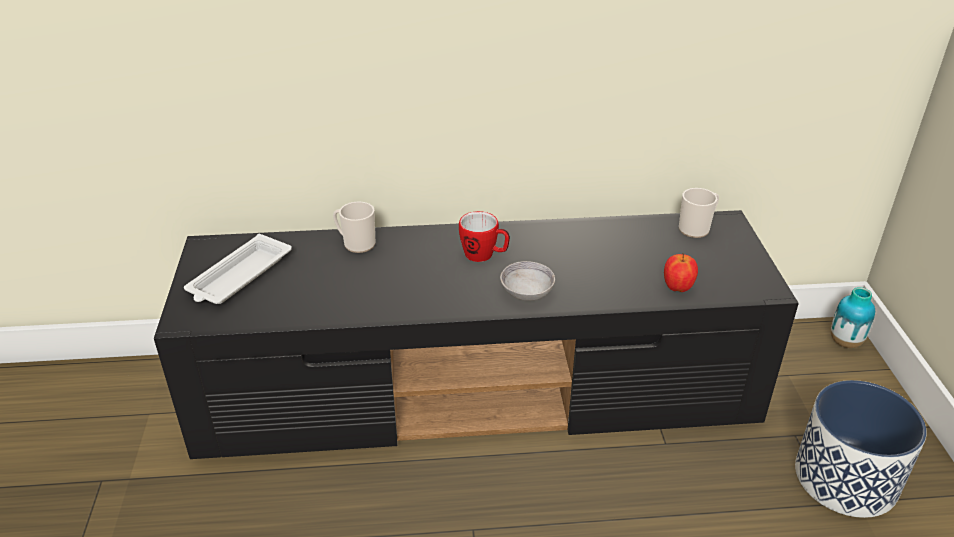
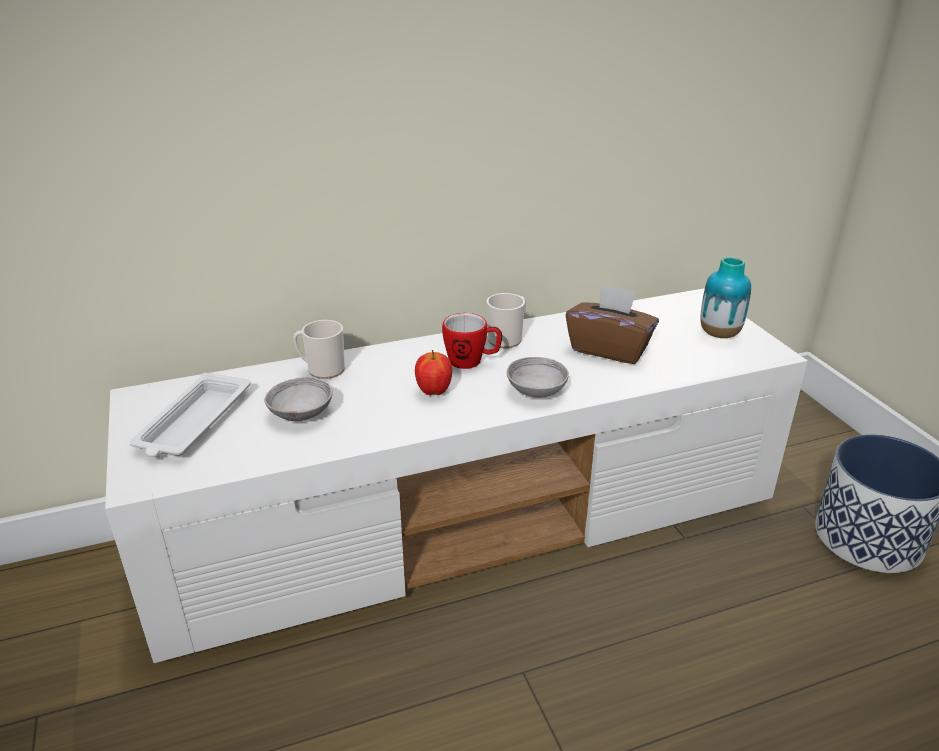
camera: 15 degrees left, 5 degrees down
(324, 282) = (301, 414): none -> grey bowl
(480, 391) = (472, 521): black tv stand -> white tv stand
(613, 262) = (609, 349): none -> brown tissue box
(677, 288) = (686, 364): apple -> apple (434, 392)
(696, 228) = (673, 309): mug -> mug (507, 338)
(845, 342) = (804, 412): vase -> vase (719, 334)

